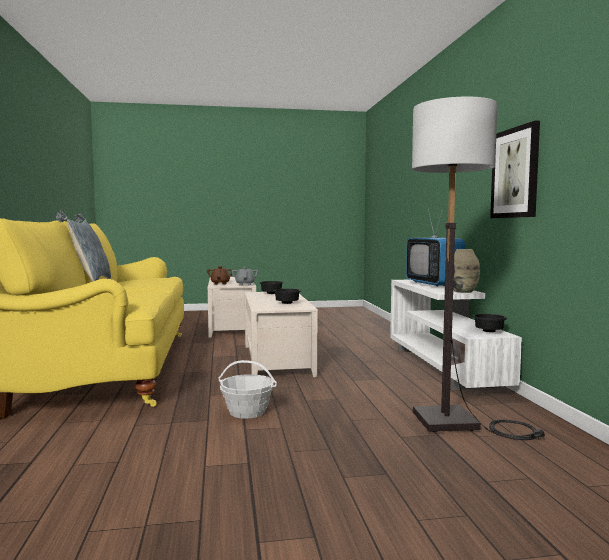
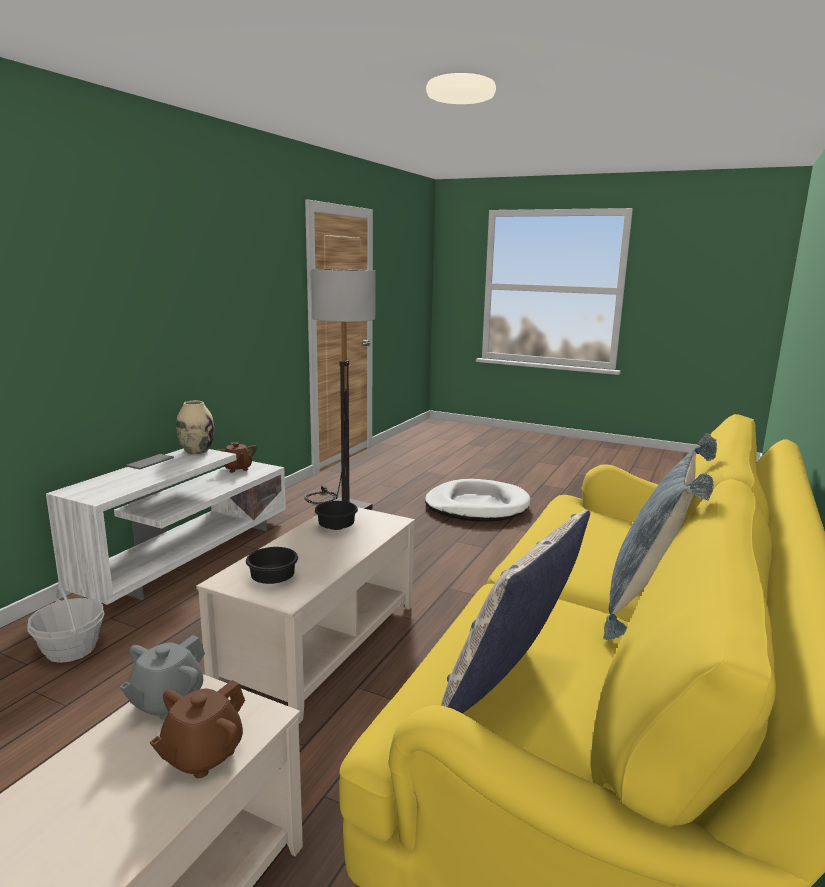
camera: 145 degrees left, 10 degrees up
(143, 280) = (509, 691): none -> pillow
(247, 412) = (466, 562): basket -> basket (71, 649)
(324, 487) = (477, 506): none -> white dog bed
(434, 284) = (146, 470): television -> none
(489, 331) = (237, 468): black bowl -> brown teapot
(515, 173) = (209, 312): picture -> none

